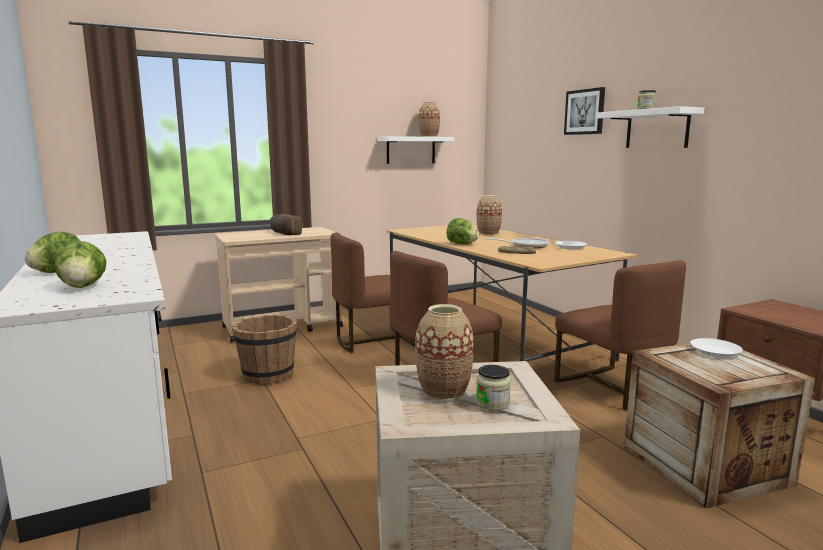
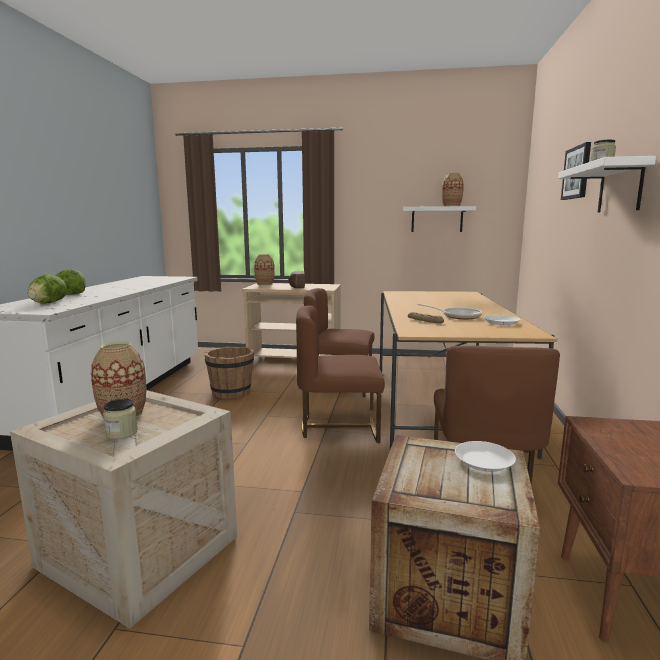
camera: 35 degrees right, 0 degrees up
(461, 244) = (403, 308): lettuce -> none
(488, 233) = (462, 301): vase -> vase (265, 284)

